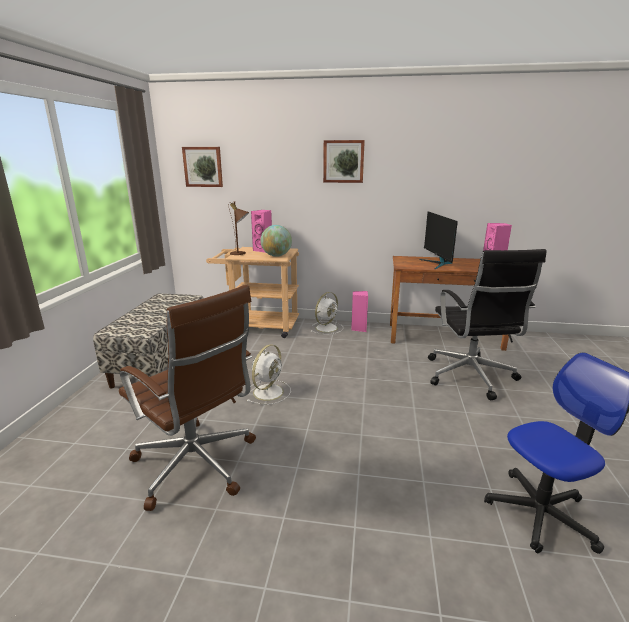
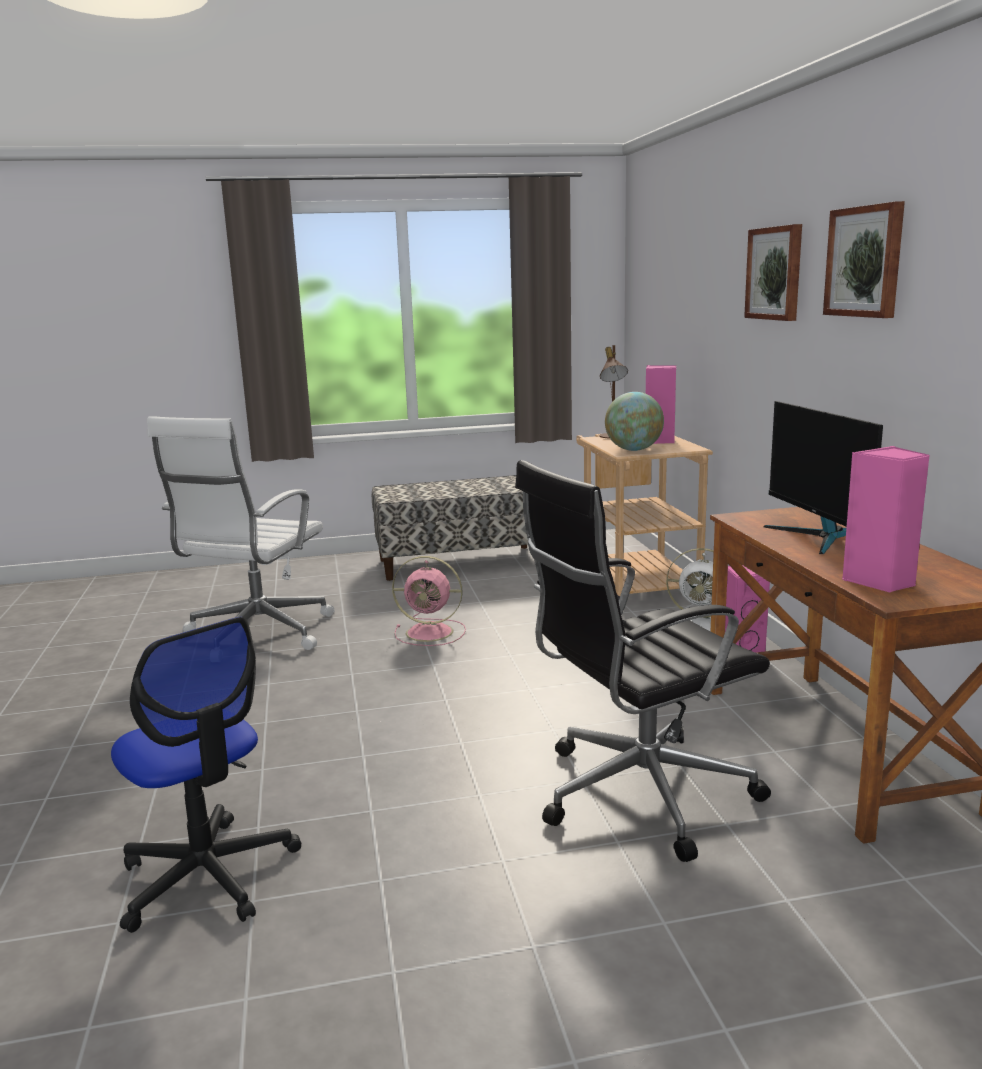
camera: 70 degrees right, 5 degrees down
(197, 465) = (256, 635): brown office chair -> white office chair
(203, 167) = (651, 286): picture -> picture (865, 261)
(269, 391) = (431, 632): white fan -> pink fan
(437, 264) = (818, 537): monitor -> monitor turned 75 degrees counterclockwise

